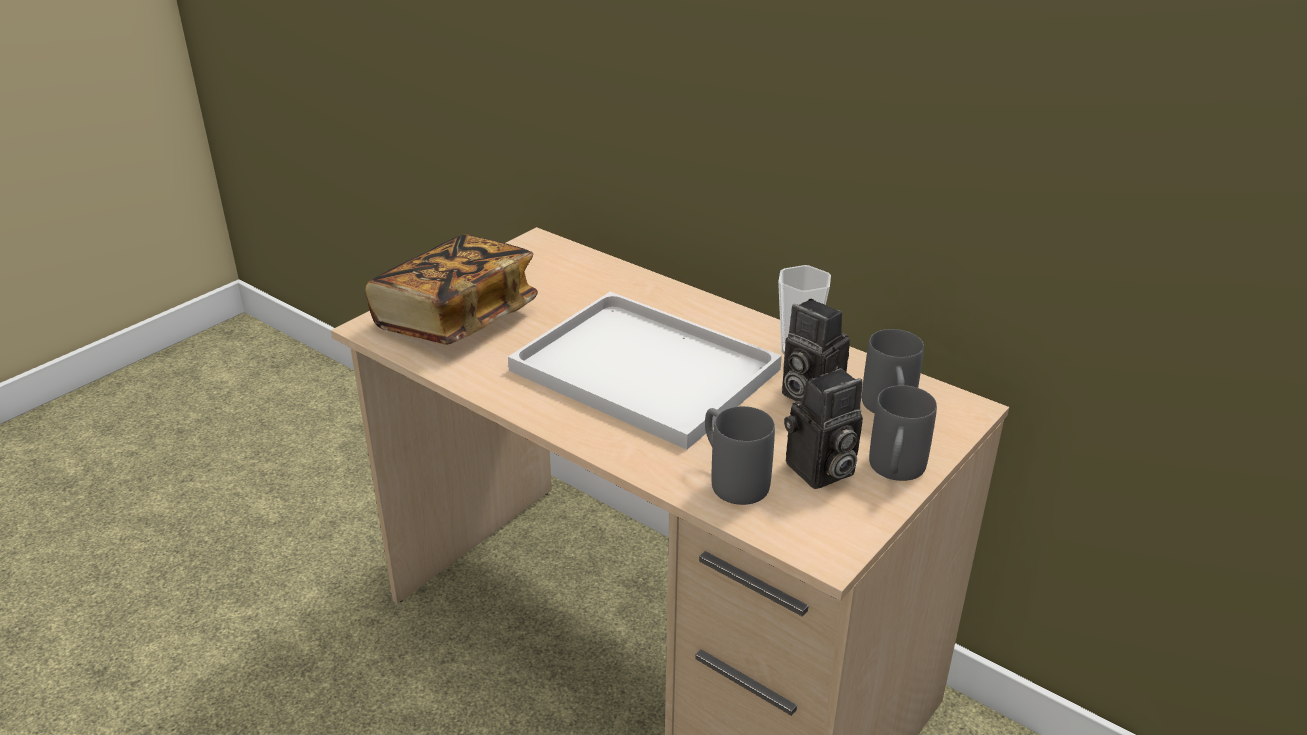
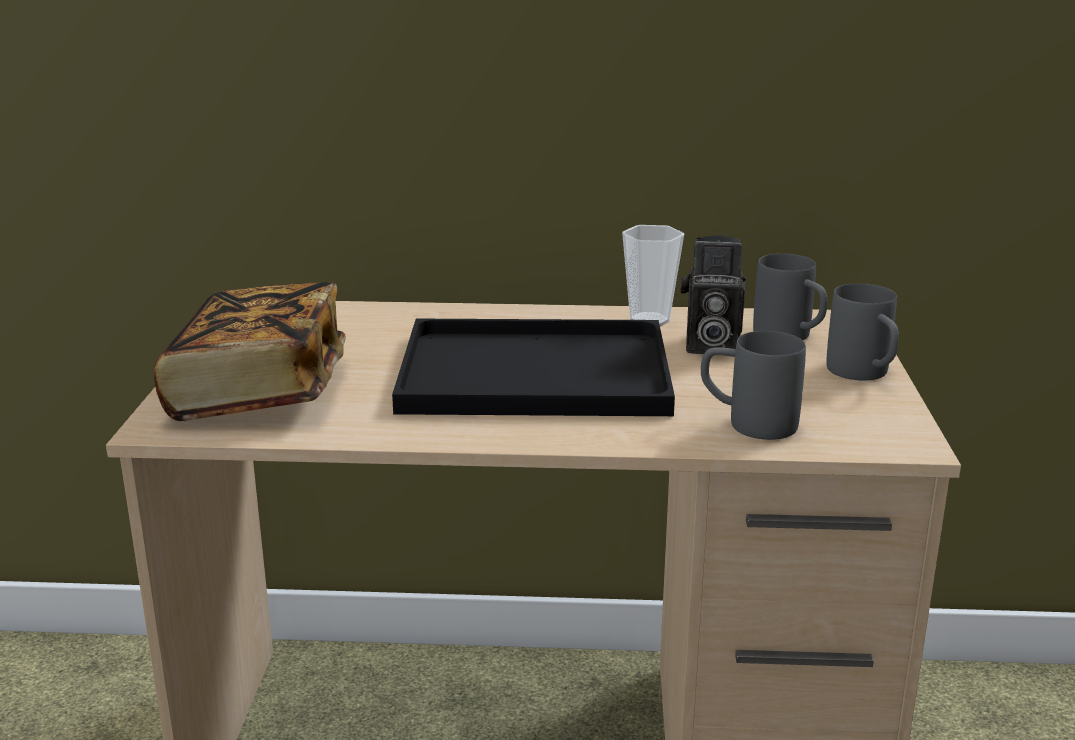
camera: 35 degrees left, 10 degrees down
(639, 369) = (529, 374): white tray -> black tray
(819, 472) = (809, 394): camera -> none

